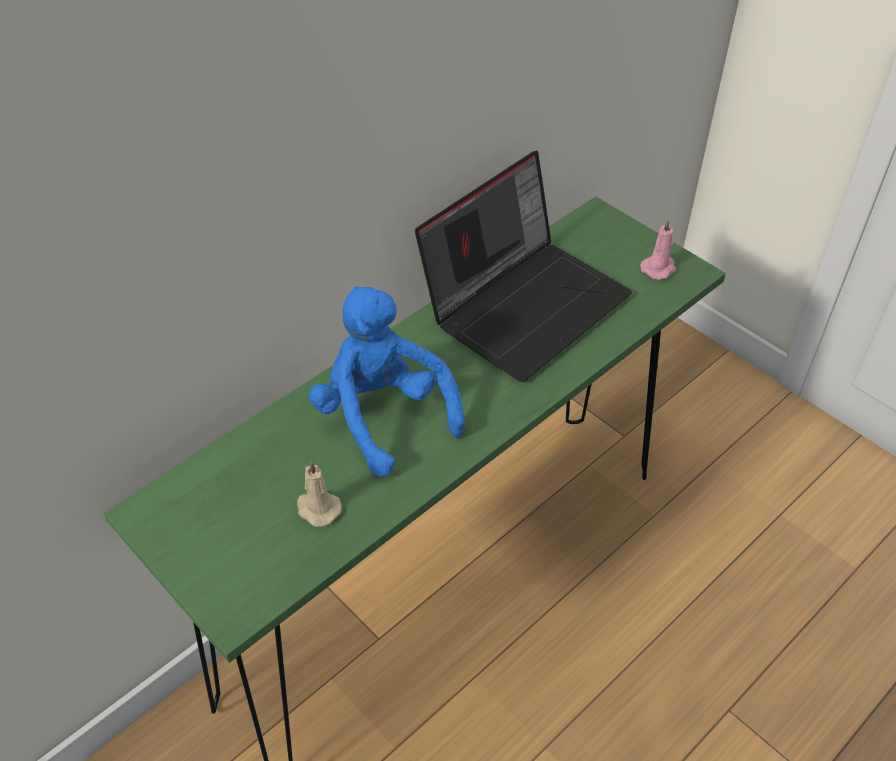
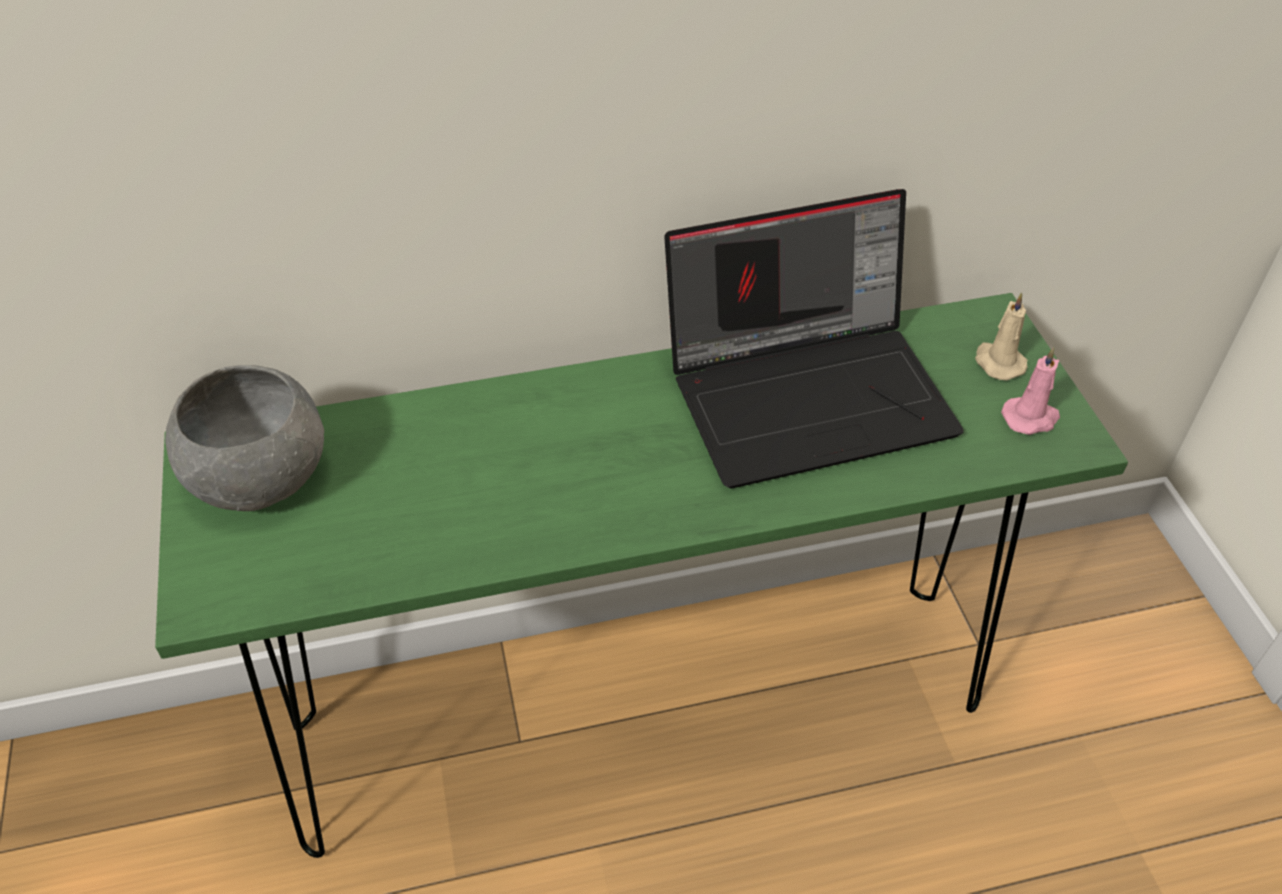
camera: 30 degrees right, 0 degrees up
(206, 512) = (260, 478): none -> grey bowl
(317, 508) = (375, 530): beige candle -> beige candle (998, 362)
(383, 416) = (530, 456): blue plush toy -> none

